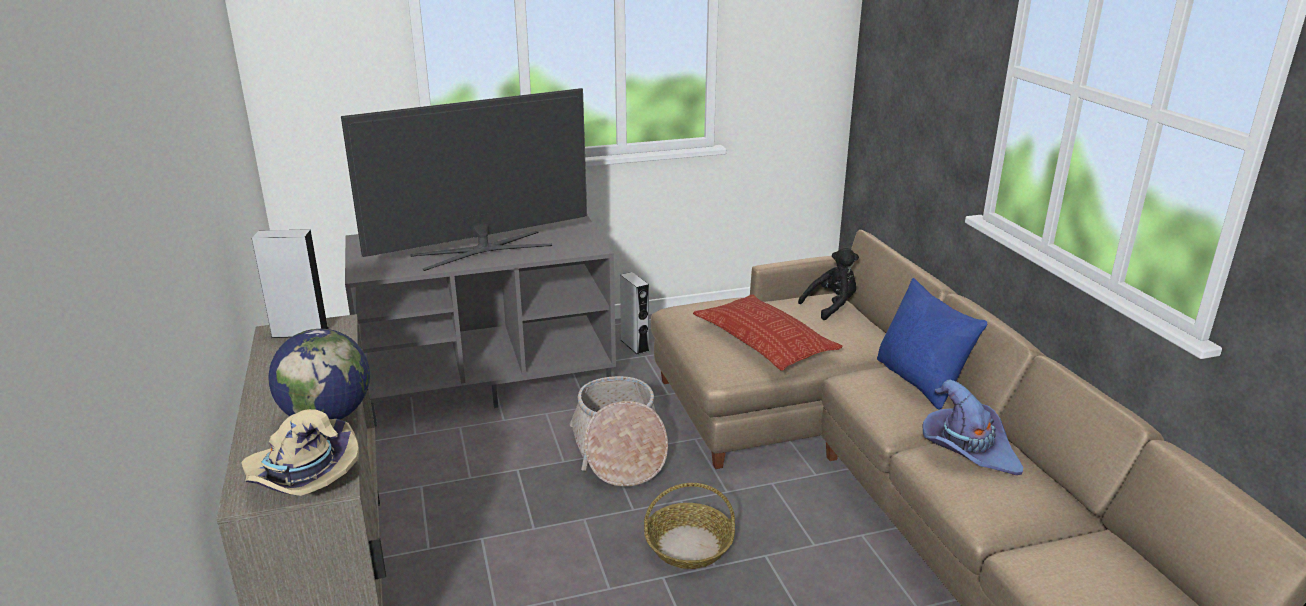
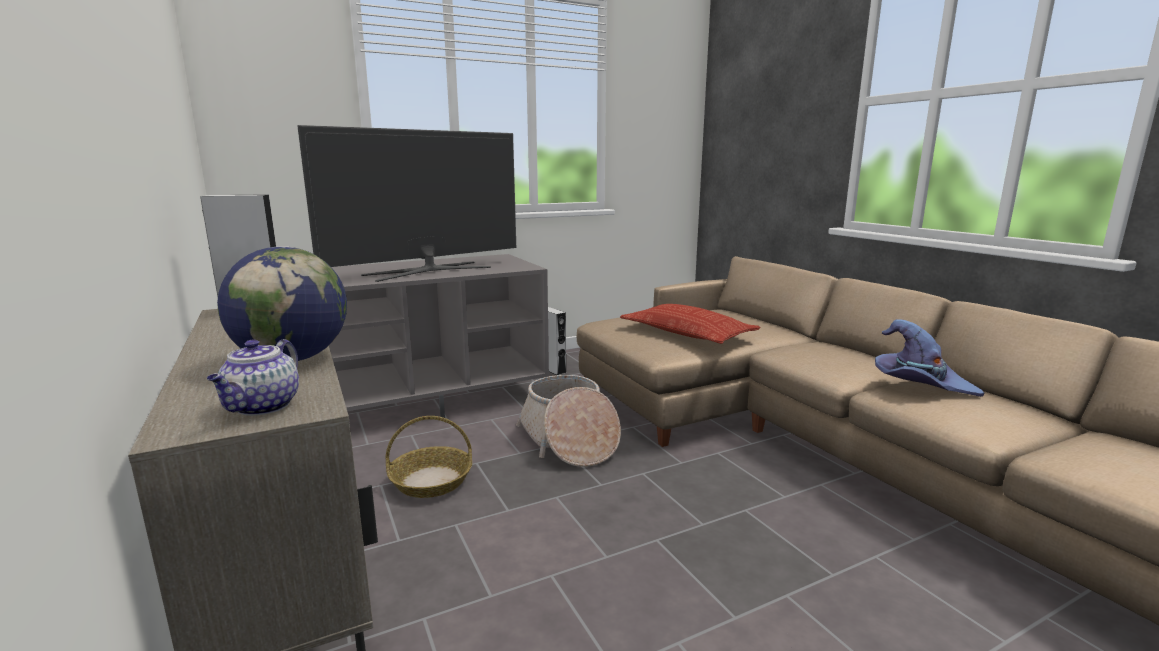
camera: 10 degrees left, 10 degrees down
(301, 478) = (262, 407): beige hat -> teapot
(688, 546) = (668, 509): basket -> basket (430, 481)
(831, 306) = (725, 313): black plush toy -> none
(920, 381) = (835, 348): blue pillow -> none

